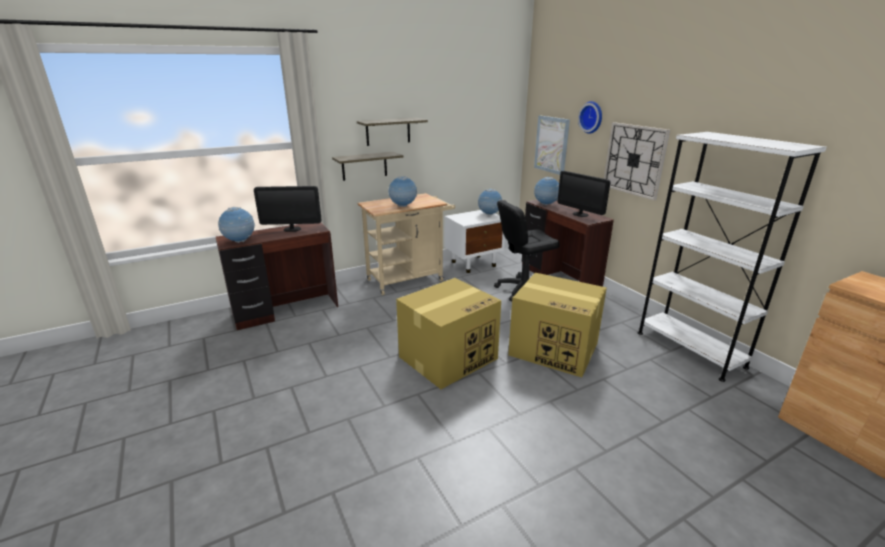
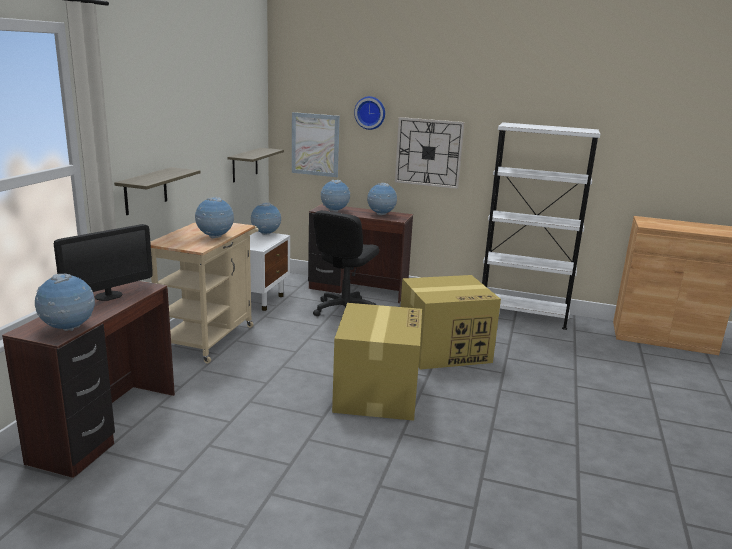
camera: 45 degrees left, 5 degrees down
(388, 131) = (165, 140): shelf -> shelf (245, 165)
(580, 214) = (381, 215): monitor -> globe

